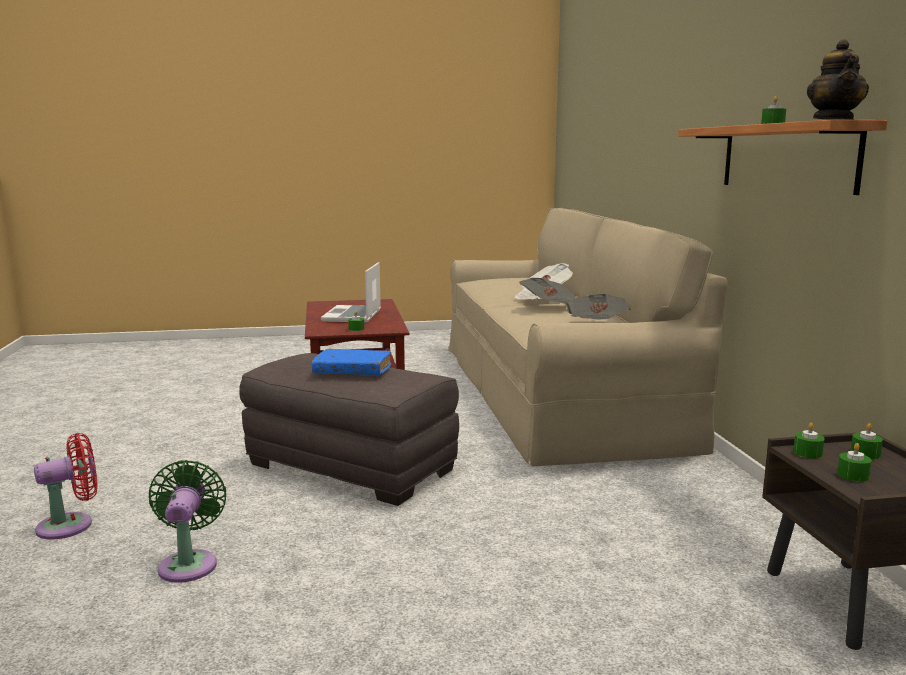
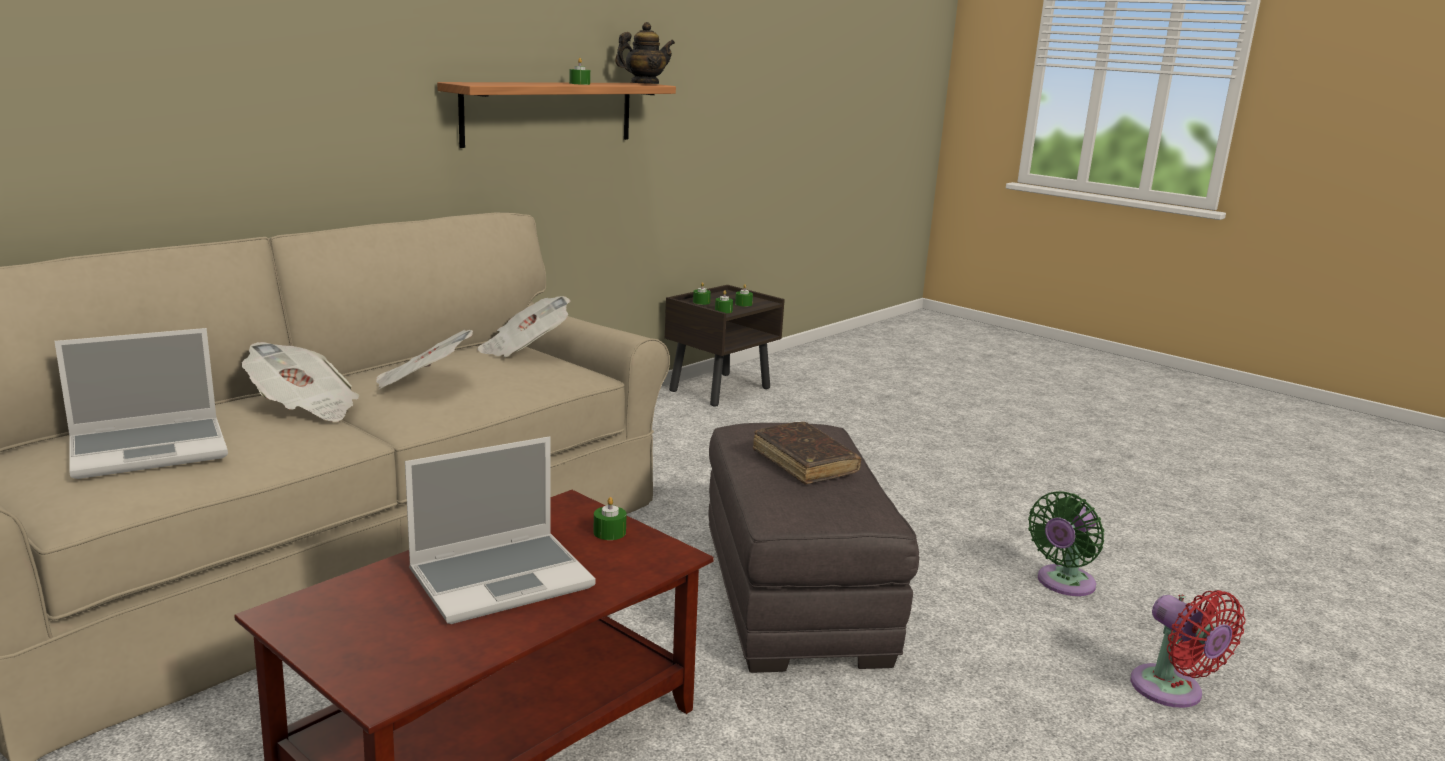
camera: 130 degrees left, 5 degrees up
(71, 525) = (1172, 692): red fan -> red fan turned 135 degrees counterclockwise
(352, 371) = (804, 463): blue book -> brown book
(510, 281) = (151, 449): none -> laptop

